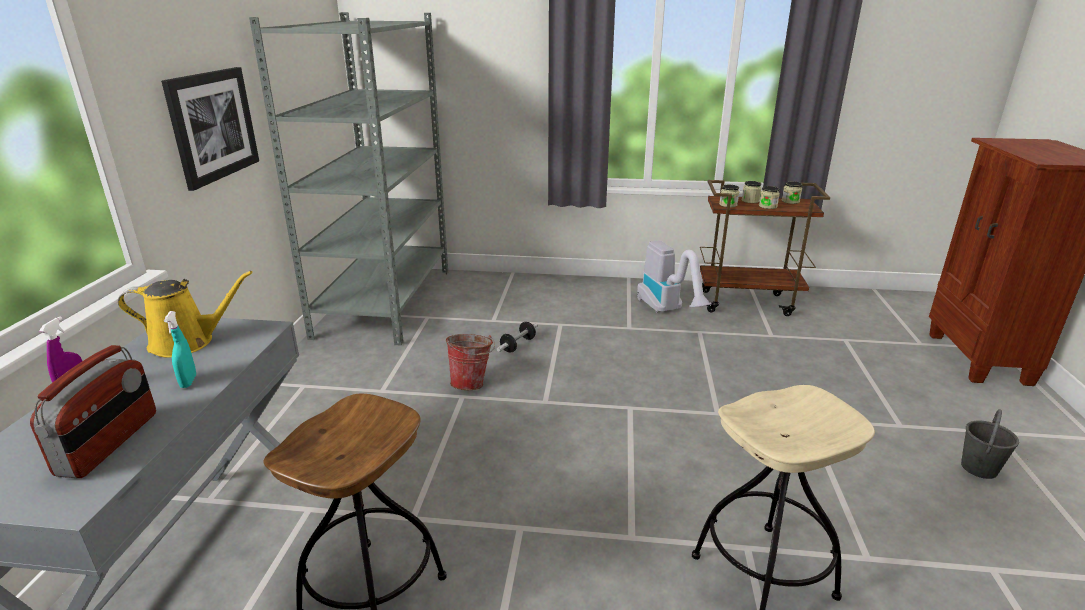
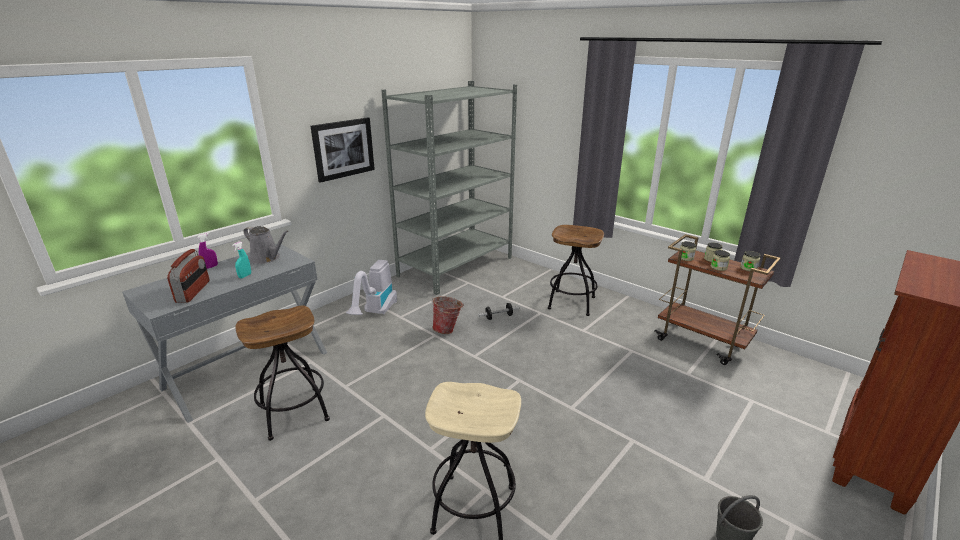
camera: 35 degrees right, 0 degrees up
(110, 443) = (193, 292): radio -> radio turned 45 degrees counterclockwise
(188, 342) = (267, 258): yellow watering can -> grey watering can
(581, 302) = (572, 302): none -> brown stool
(668, 311) = (627, 328): vacuum cleaner -> vacuum cleaner (375, 313)

